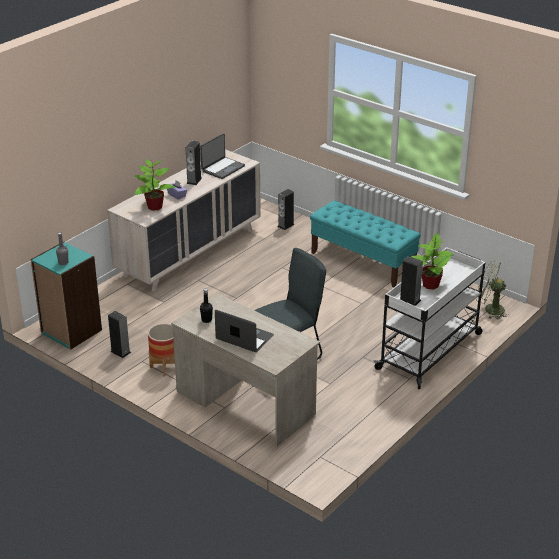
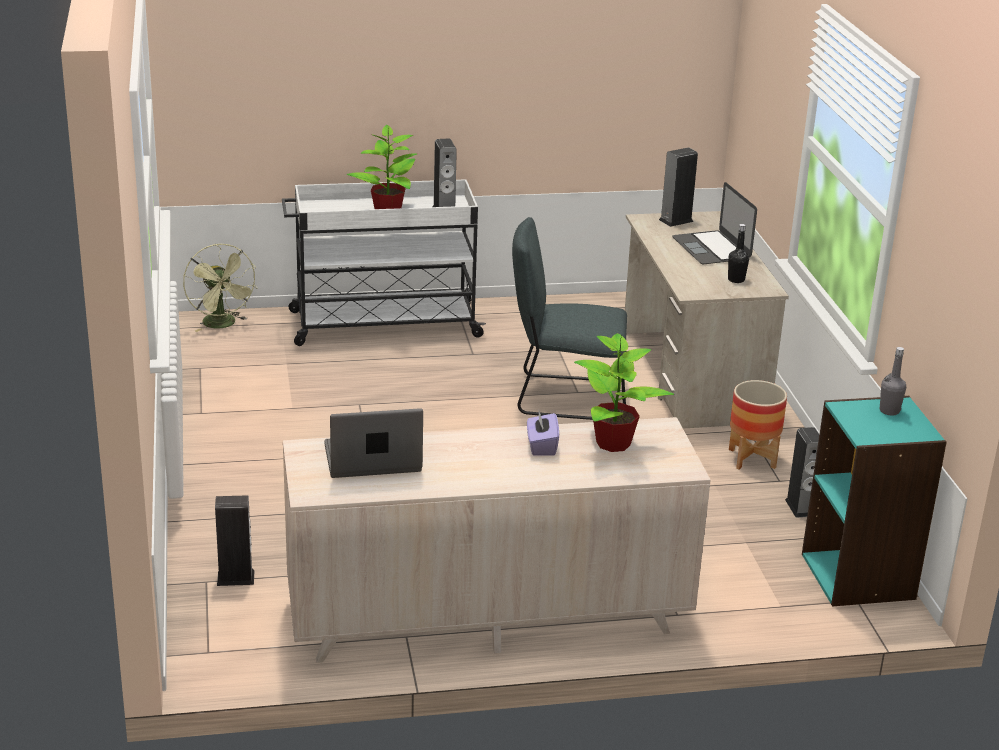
camera: 140 degrees left, 5 degrees down
(194, 180) = (466, 460): speaker -> speaker (676, 220)
(363, 262) = (244, 452): turquoise bench -> none

